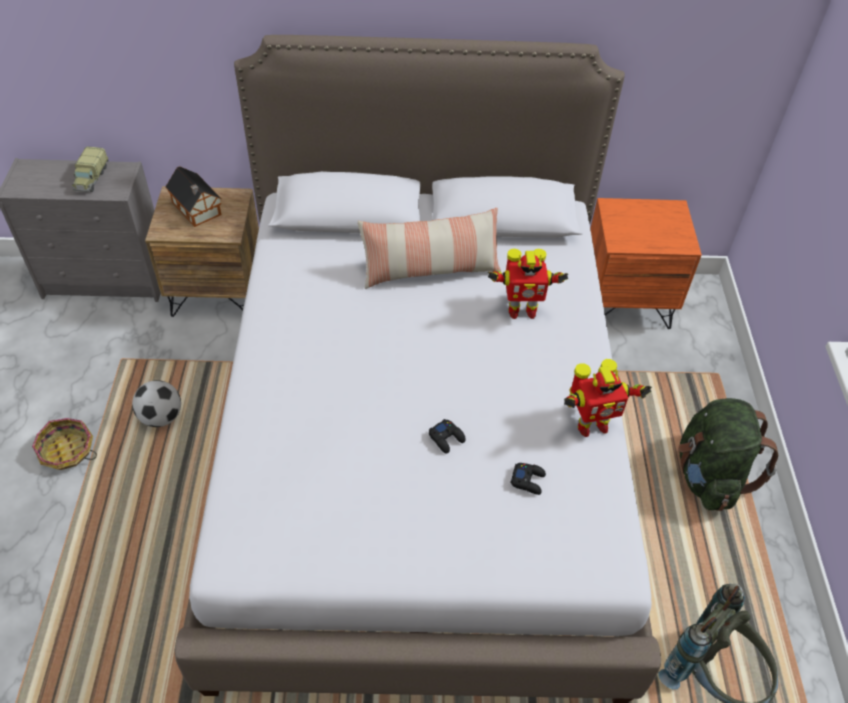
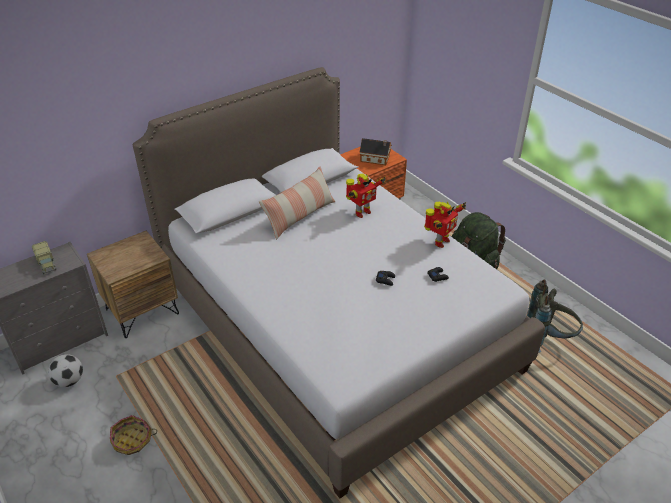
camera: 35 degrees left, 10 degrees down
(161, 417) = (174, 390): football -> football (69, 381)
(197, 210) = (124, 255): toy house -> toy house (376, 159)

